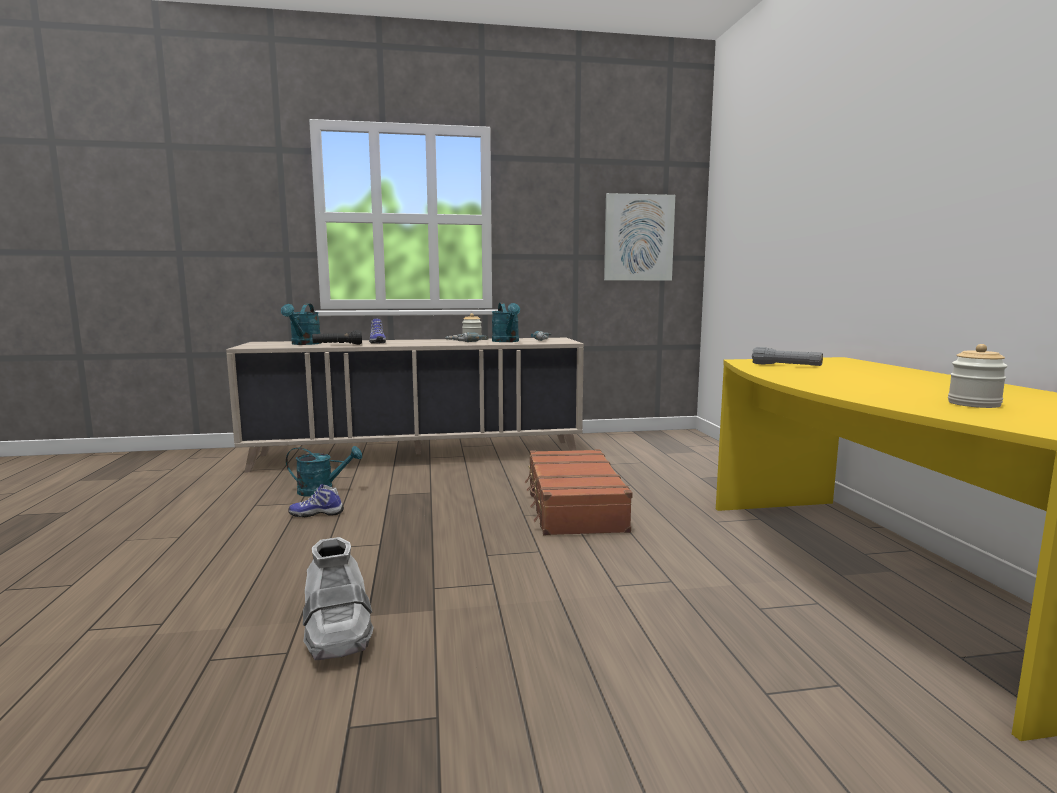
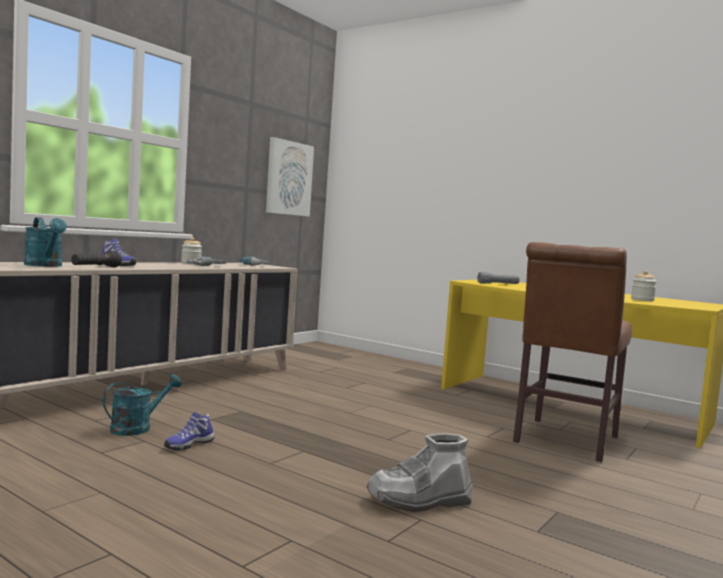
camera: 45 degrees left, 5 degrees down
(337, 632) = (419, 500): grey boot -> grey boot turned 135 degrees clockwise
(507, 341) = (231, 266): turquoise watering can -> none
(573, 506) = (365, 401): brown suitcase -> none
(718, 628) = (564, 441): none -> brown chair

